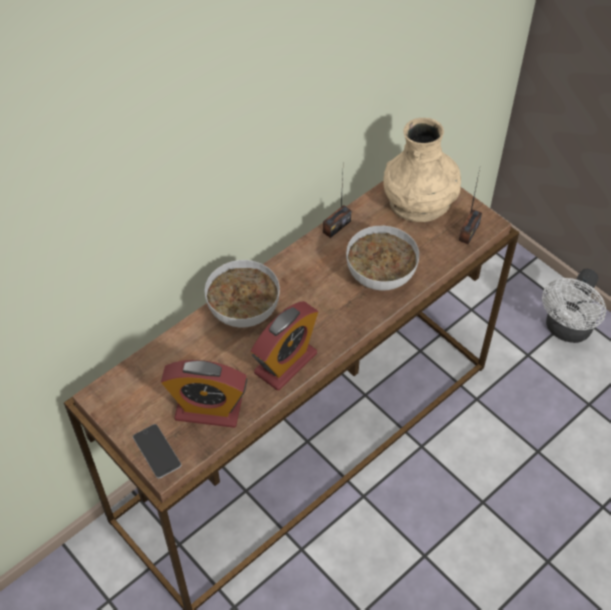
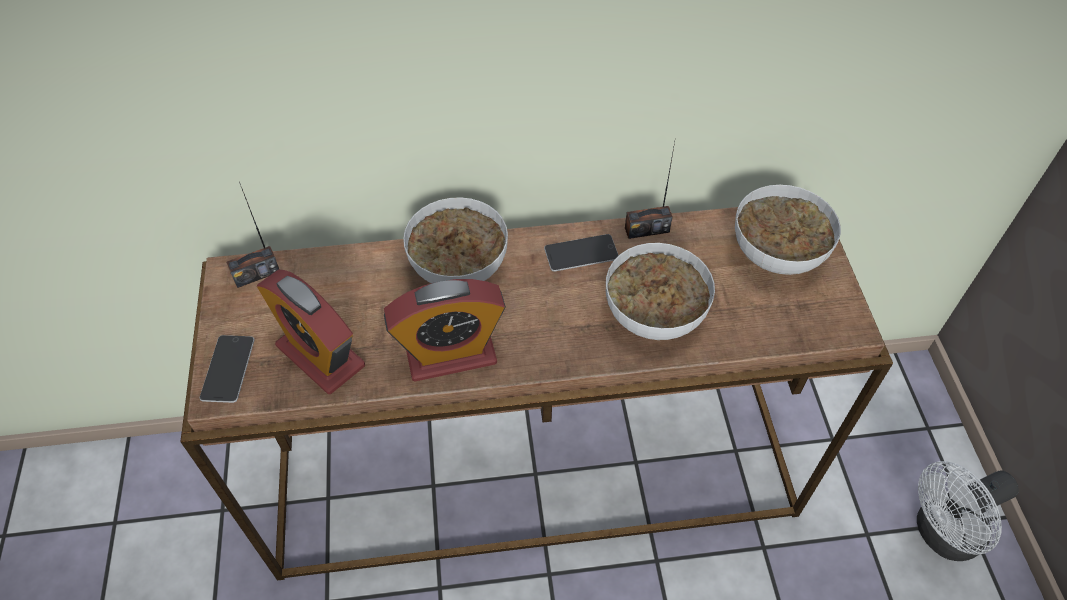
camera: 35 degrees right, 0 degrees up
(310, 261) = (581, 253): none -> phone
(419, 200) = (778, 252): beige vase -> bowl
(468, 232) = (814, 324): radio -> radio (256, 274)

